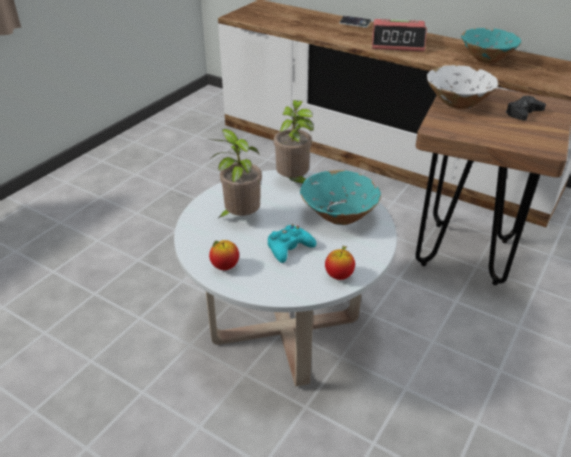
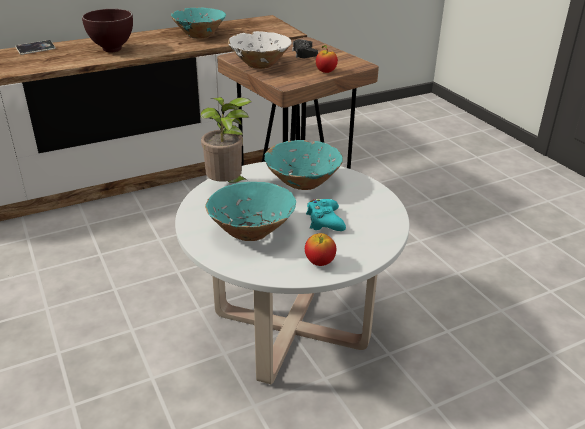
camera: 60 degrees left, 5 degrees down
(240, 217) = (251, 231): potted plant -> turquoise bowl
(339, 276) = (382, 211): apple -> apple (326, 72)
(398, 43) = (112, 49): alarm clock -> brown bowl

